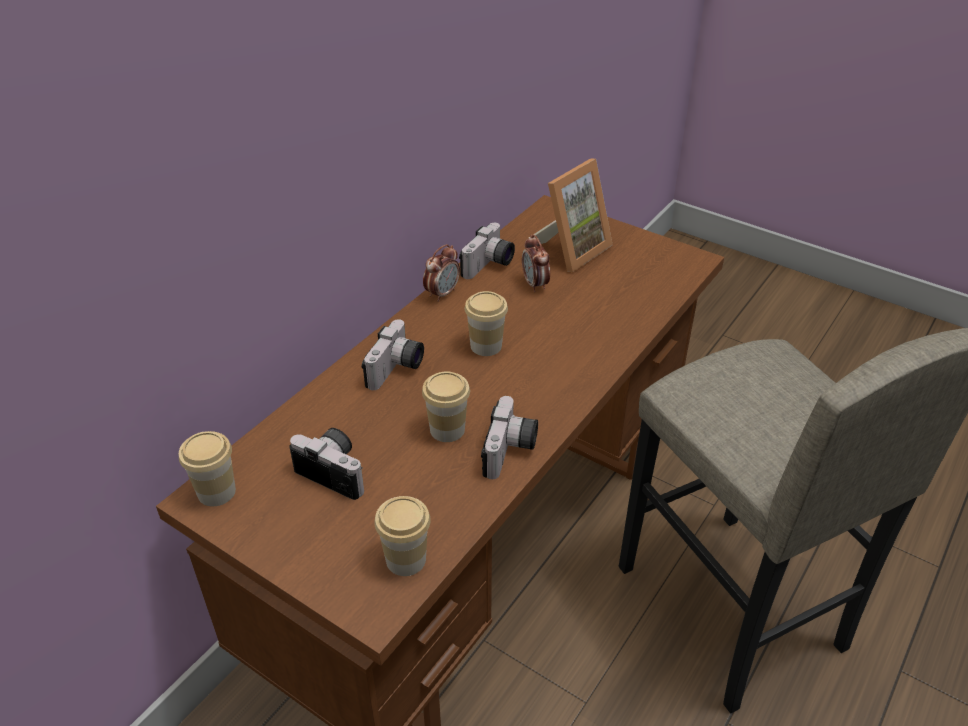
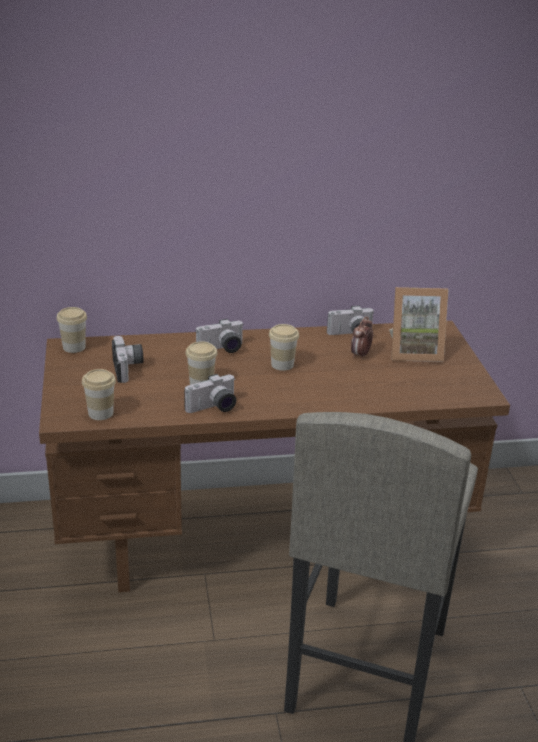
camera: 45 degrees right, 10 degrees down
(442, 293) = (302, 333): alarm clock -> none

